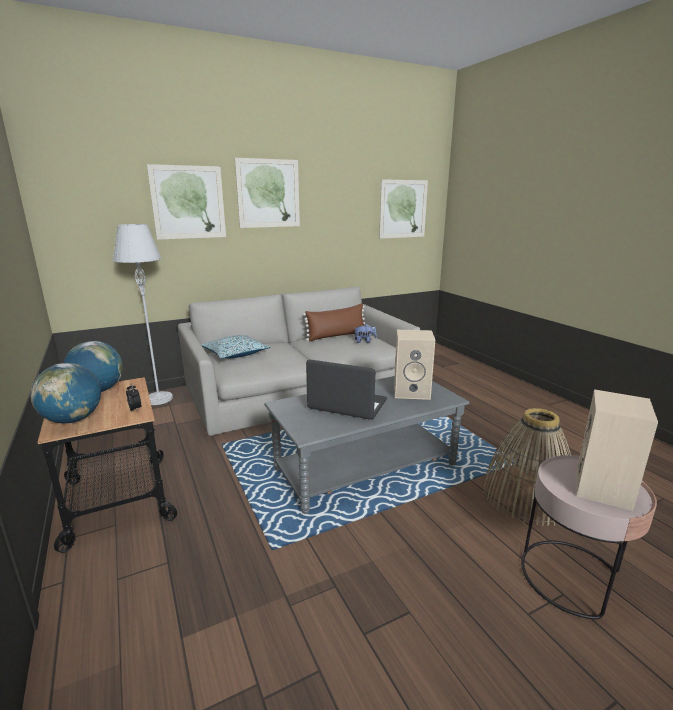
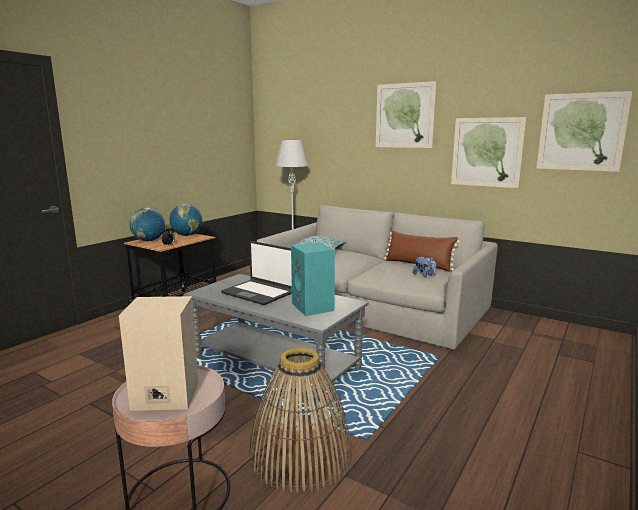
camera: 60 degrees right, 5 degrees down
(188, 202) = (339, 124): picture -> picture (486, 152)
(347, 405) = (258, 293): laptop -> laptop turned 135 degrees clockwise
(412, 392) = (314, 307): beige speaker -> turquoise speaker

